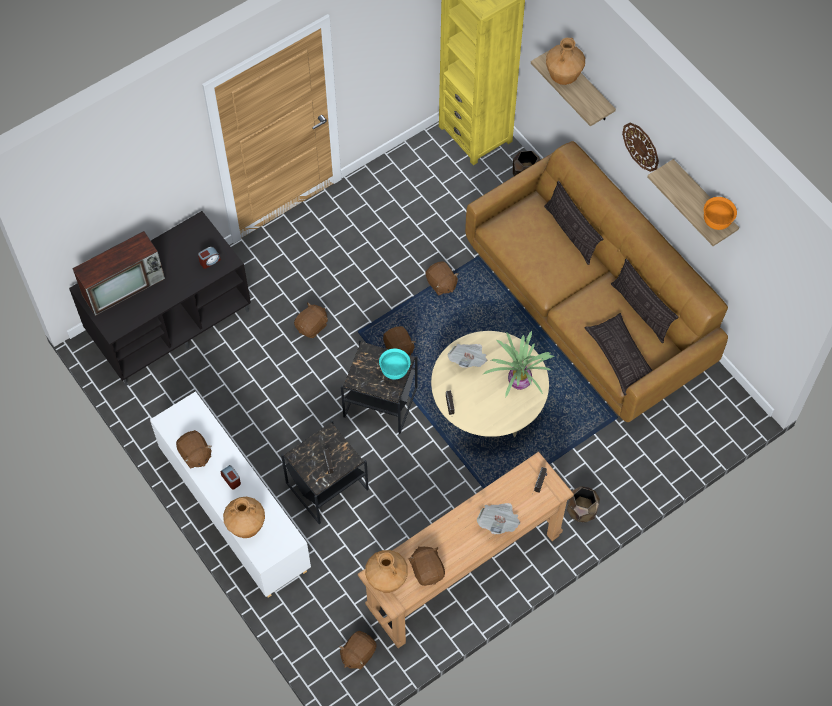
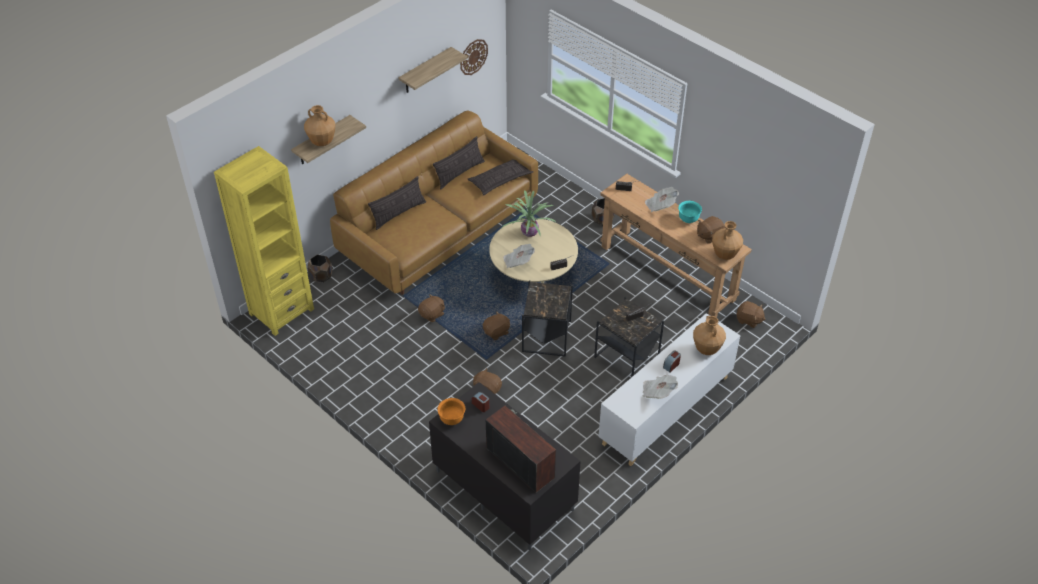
camera: 100 degrees left, 15 degrees down
(195, 455) = (658, 392): brown plush toy -> newspaper
(394, 371) = (545, 291): turquoise bowl -> turquoise bowl (688, 219)
(641, 146) = (375, 109): wall clock -> wall clock (473, 57)
(716, 222) = (448, 55): orange bowl -> orange bowl (452, 419)

